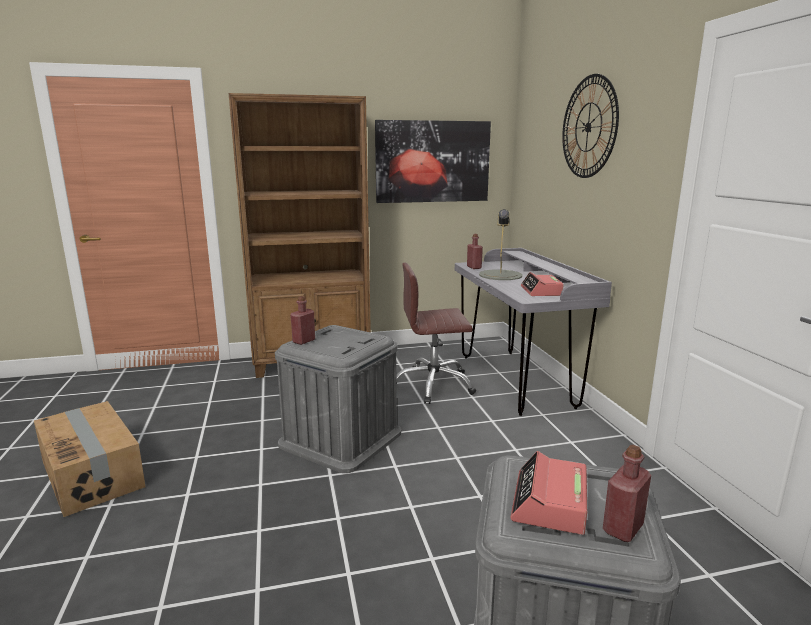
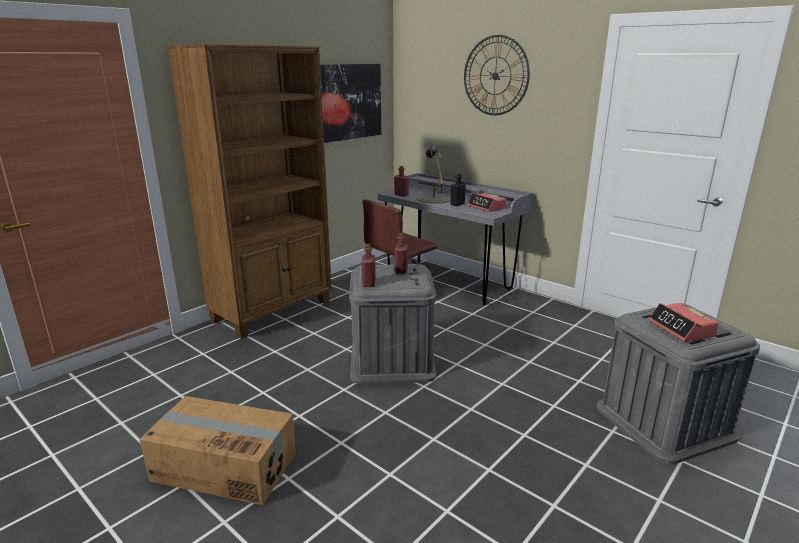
camera: 35 degrees left, 5 degrees up
(513, 284) = (457, 204): none -> black bottle
(622, 528) = (720, 328): red bottle -> red bottle (401, 270)

